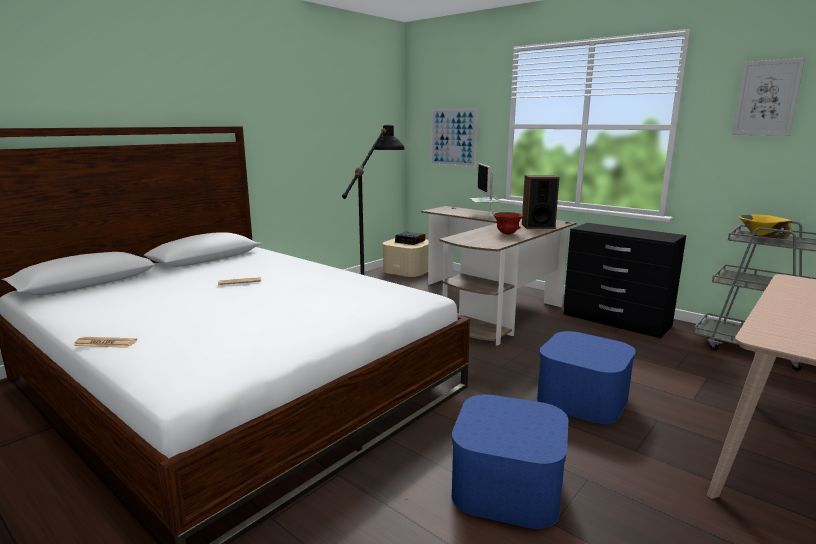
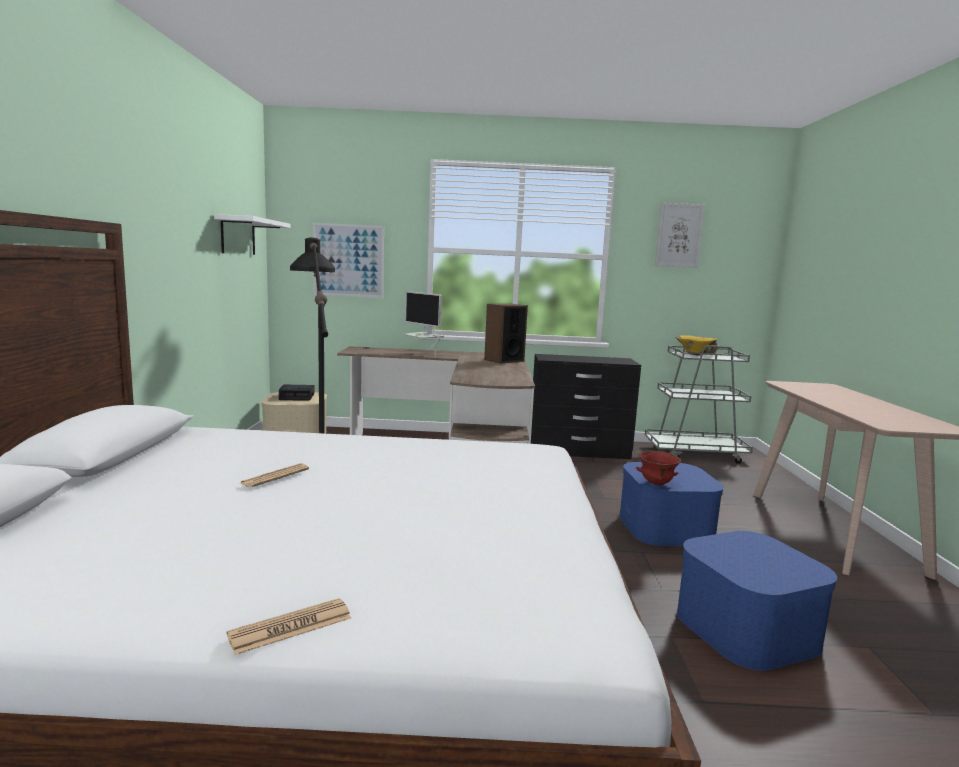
camera: 40 degrees left, 5 degrees down
(368, 124) = (238, 236): none -> white shelf
(507, 234) = (500, 370): red bowl -> red bowl (656, 484)

